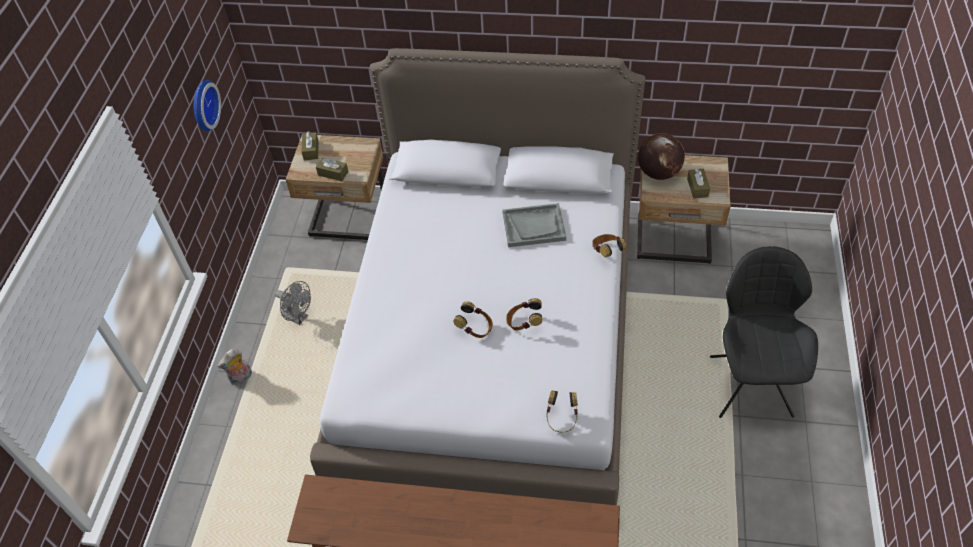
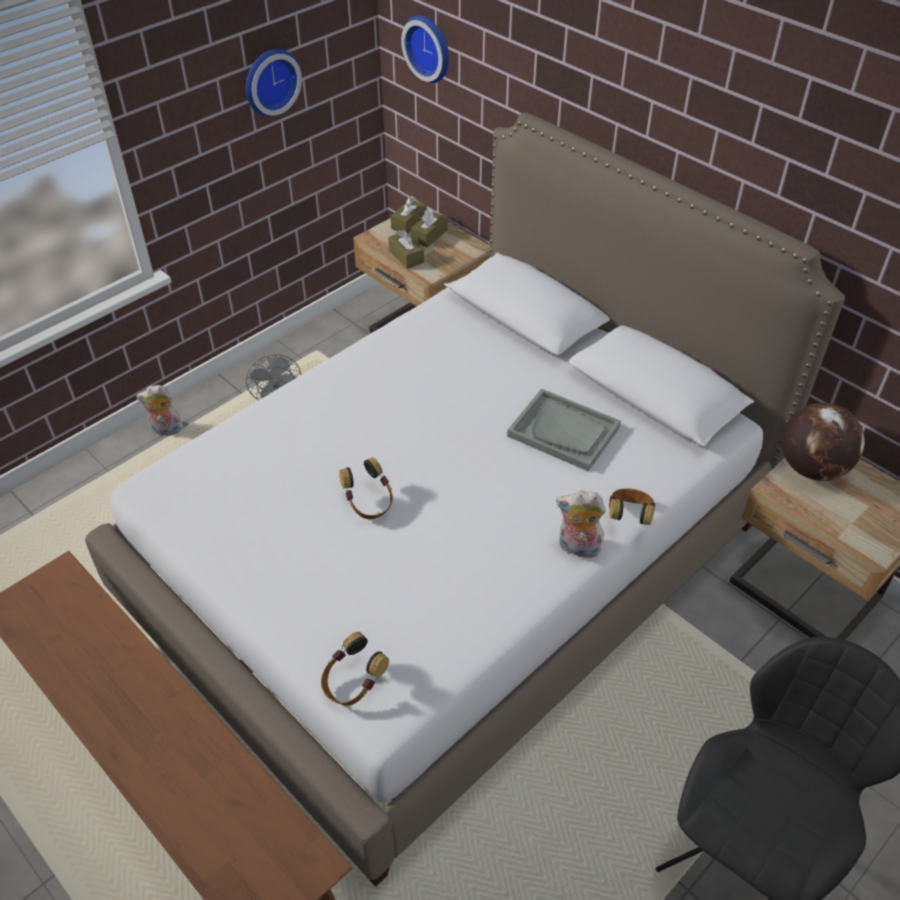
camera: 35 degrees right, 5 degrees down
(288, 31) = (430, 47): none -> wall clock
(524, 323) = (432, 535): headphones -> none
(598, 283) = (577, 548): none -> plush toy
(697, 187) = (854, 518): brown tissue box -> brown tissue box (429, 236)

